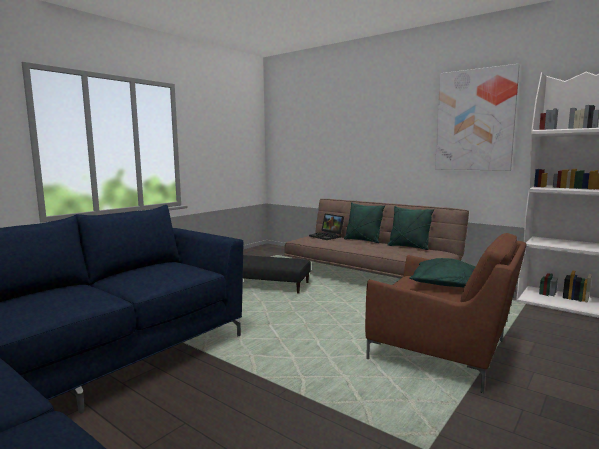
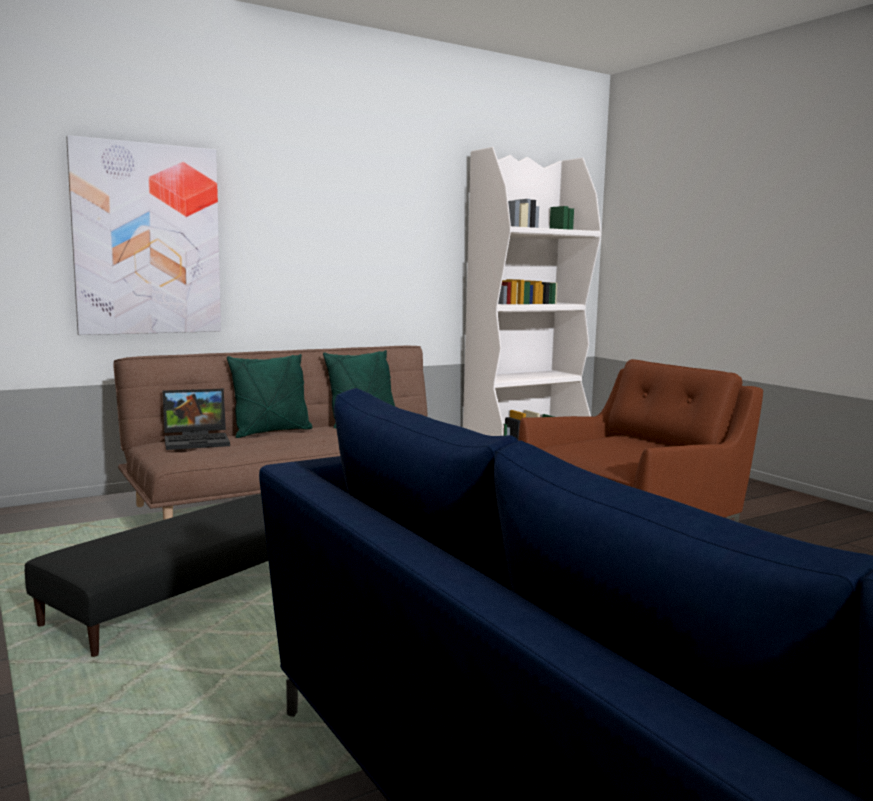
camera: 70 degrees left, 0 degrees up
(445, 285) = (609, 443): green pillow -> none
(475, 120) = (387, 202): picture -> picture (147, 240)

